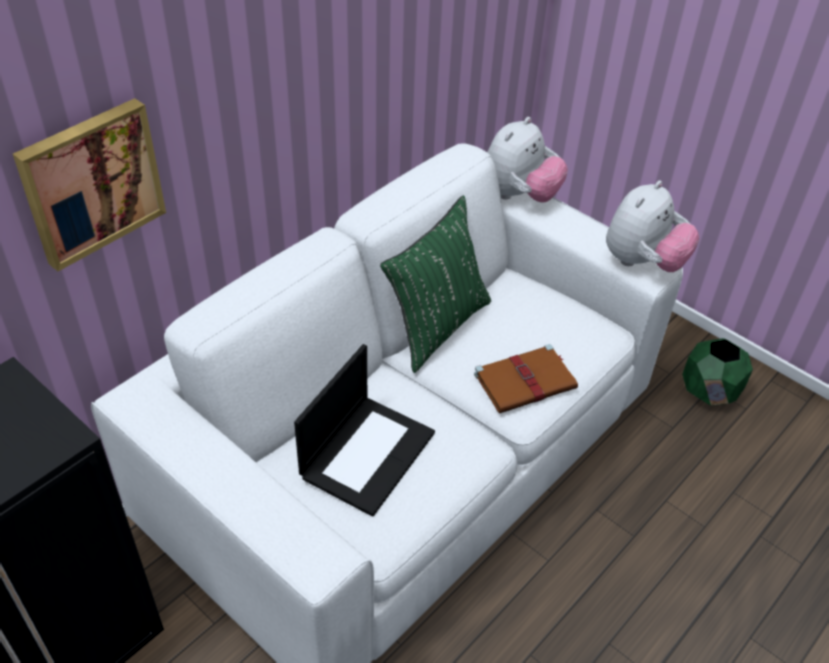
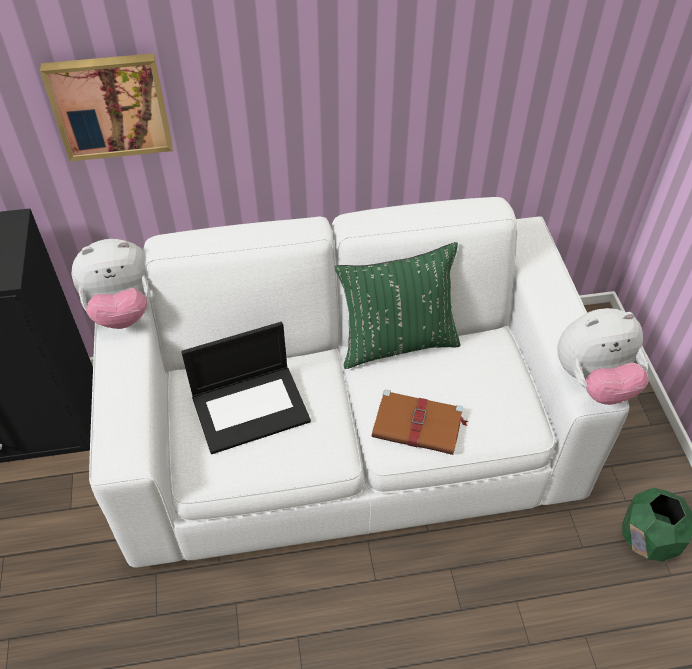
camera: 40 degrees right, 5 degrees up
(519, 196) = (542, 268): plush toy -> plush toy (122, 310)

